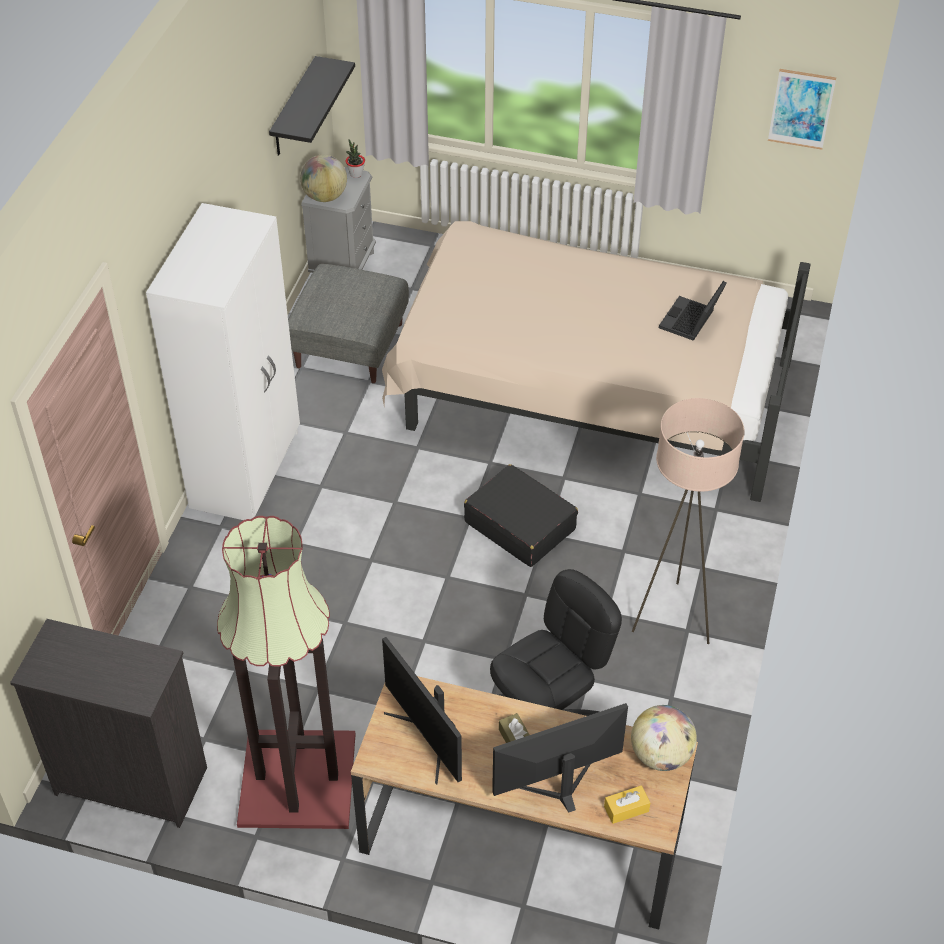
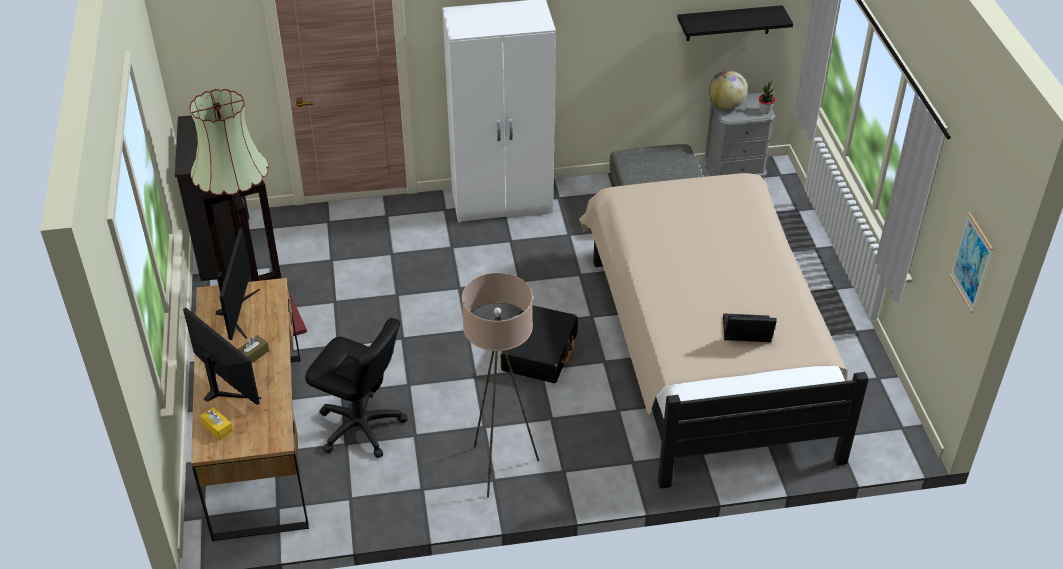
camera: 65 degrees right, 5 degrees down
(428, 737) = (237, 313): monitor -> monitor turned 150 degrees clockwise
(661, 755) = (272, 433): globe -> none

